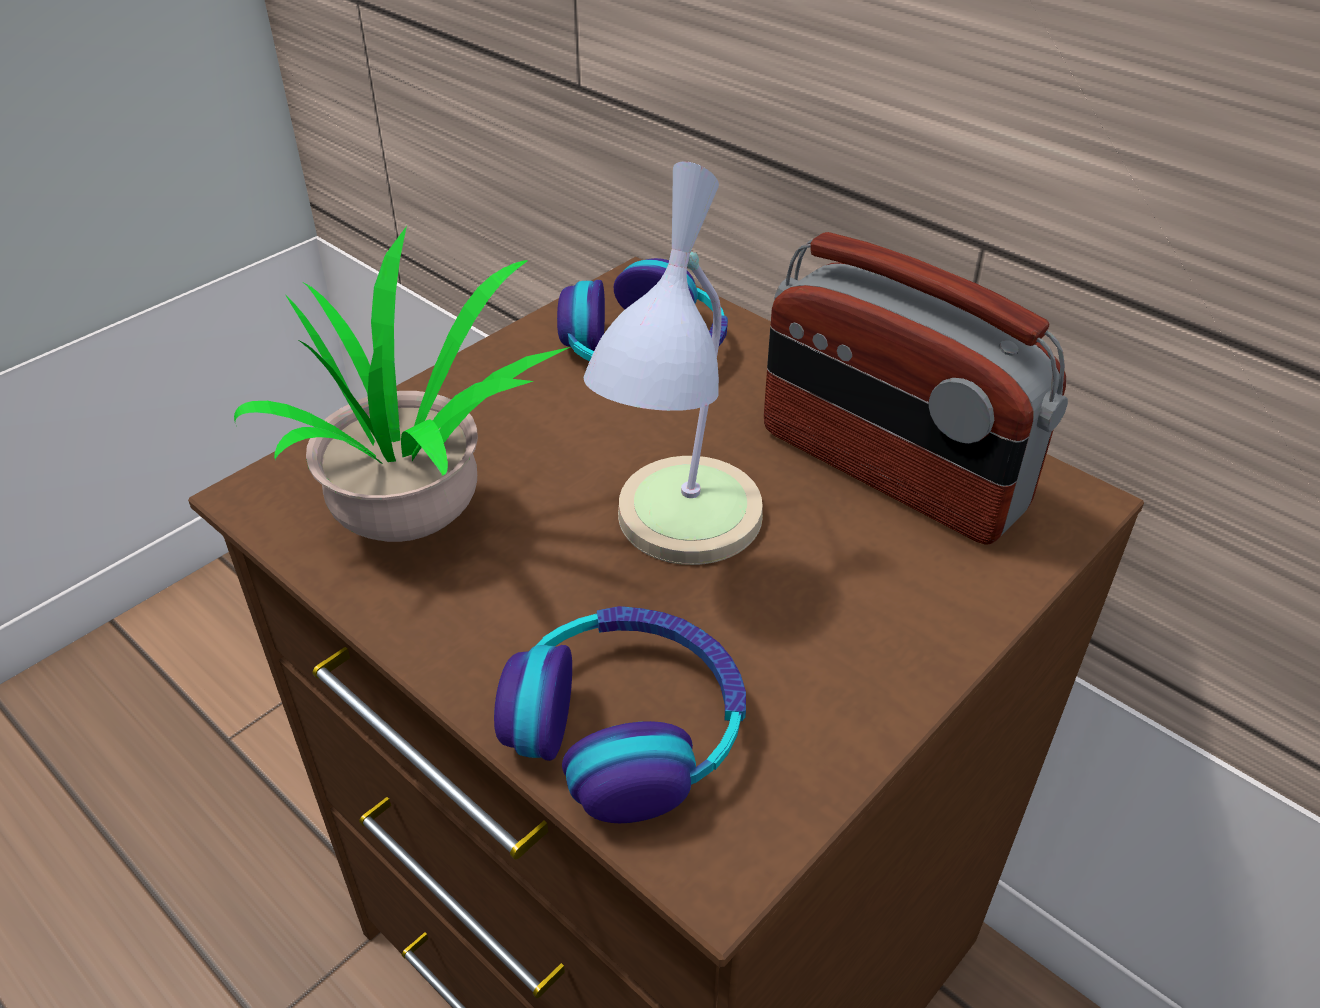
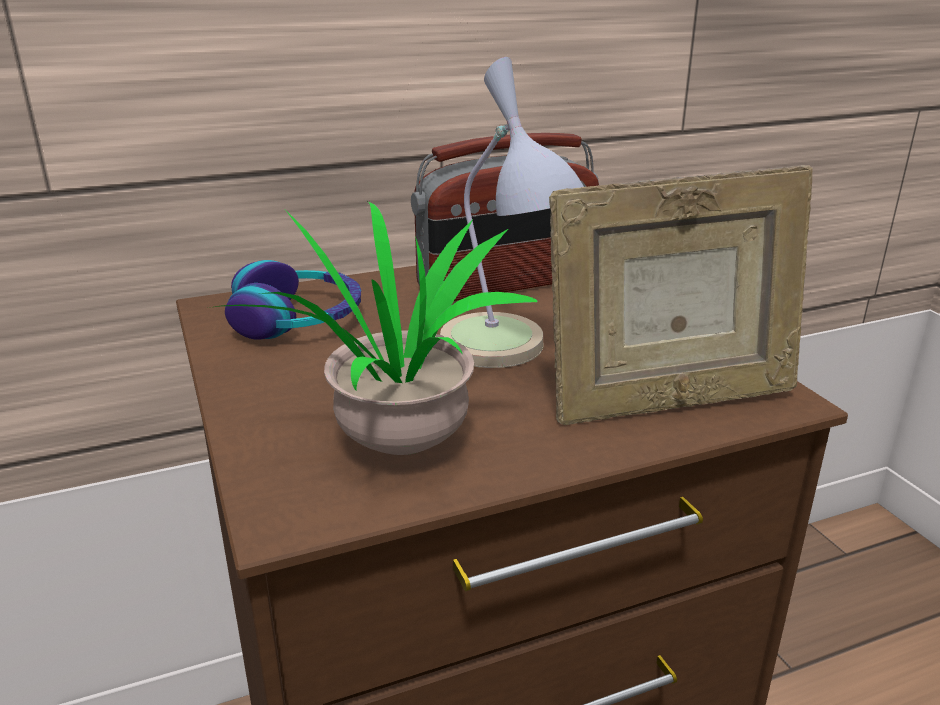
camera: 65 degrees left, 15 degrees down
(626, 726) = (669, 403): headphones -> picture frame

